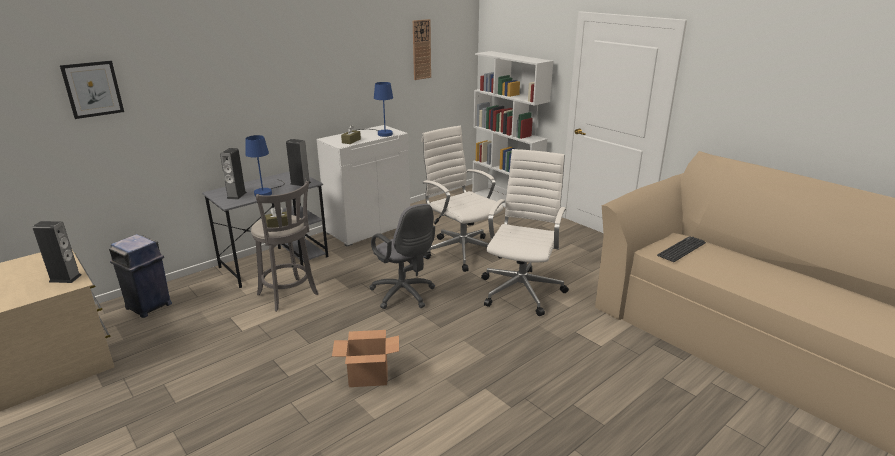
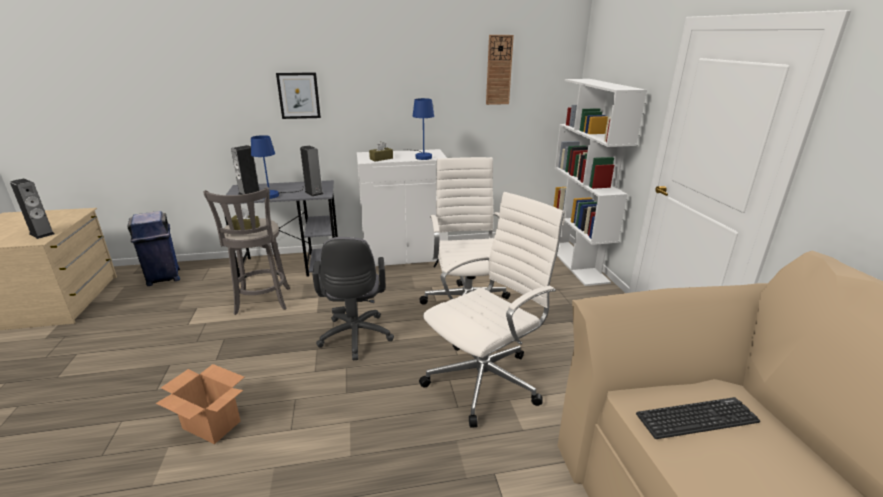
camera: 30 degrees right, 0 degrees up
(93, 89) = (132, 73): picture -> picture (299, 95)

